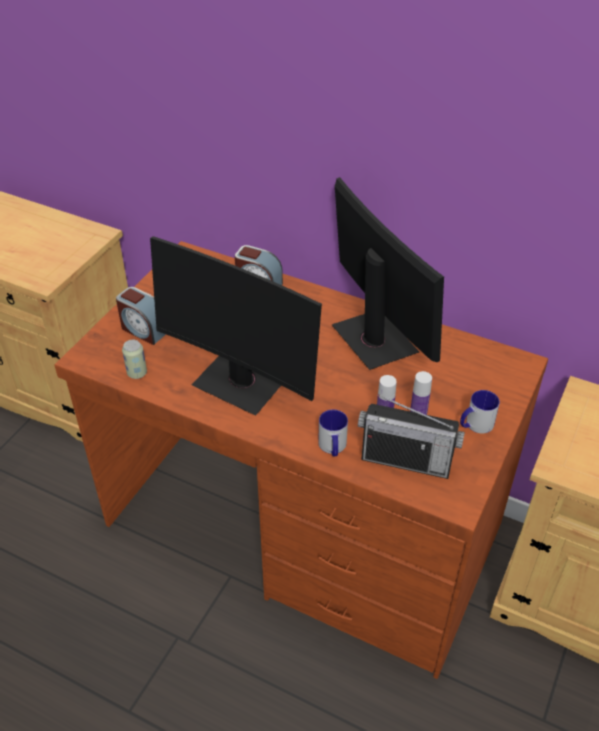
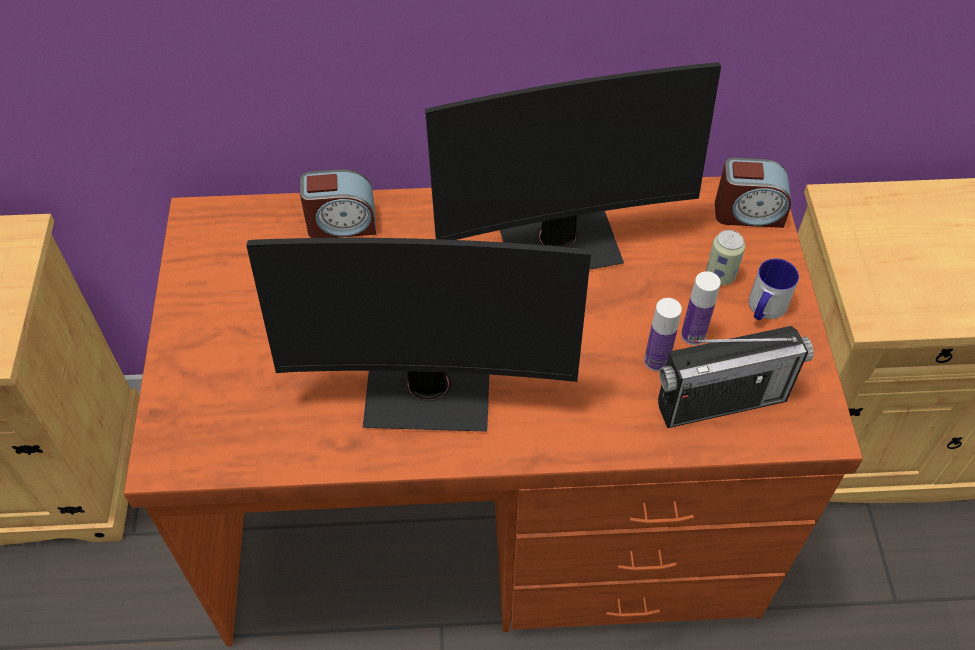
camera: 30 degrees left, 10 degrees up
(137, 373) = (266, 446): can -> can (720, 275)
(144, 330) = (224, 370): alarm clock -> alarm clock (748, 212)
(333, 447) = (619, 428): mug -> none
(374, 340) = (558, 241): monitor -> monitor turned 135 degrees clockwise

